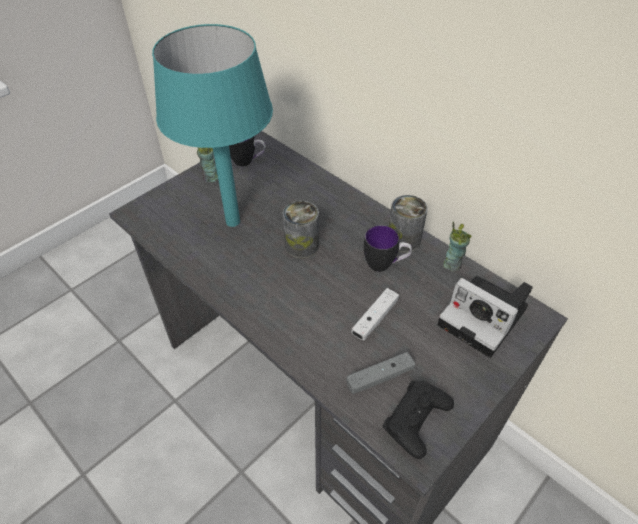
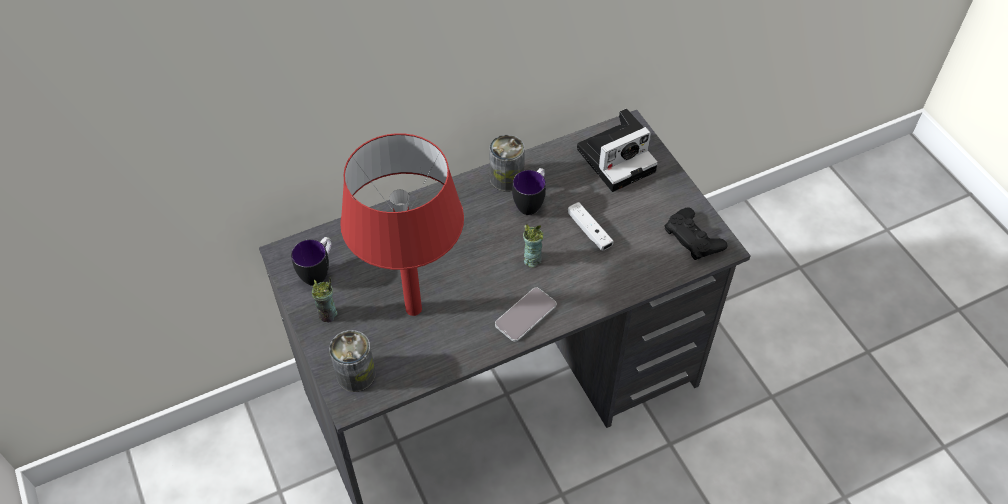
camera: 70 degrees left, 5 degrees up
(233, 221) = (414, 308): turquoise table lamp -> red table lamp
(252, 296) = (525, 315): none -> phone
(301, 245) = (477, 258): can -> can (355, 374)
(380, 377) = (648, 248): grey game controller -> none
(452, 264) = (552, 156): cup -> cup (532, 259)

